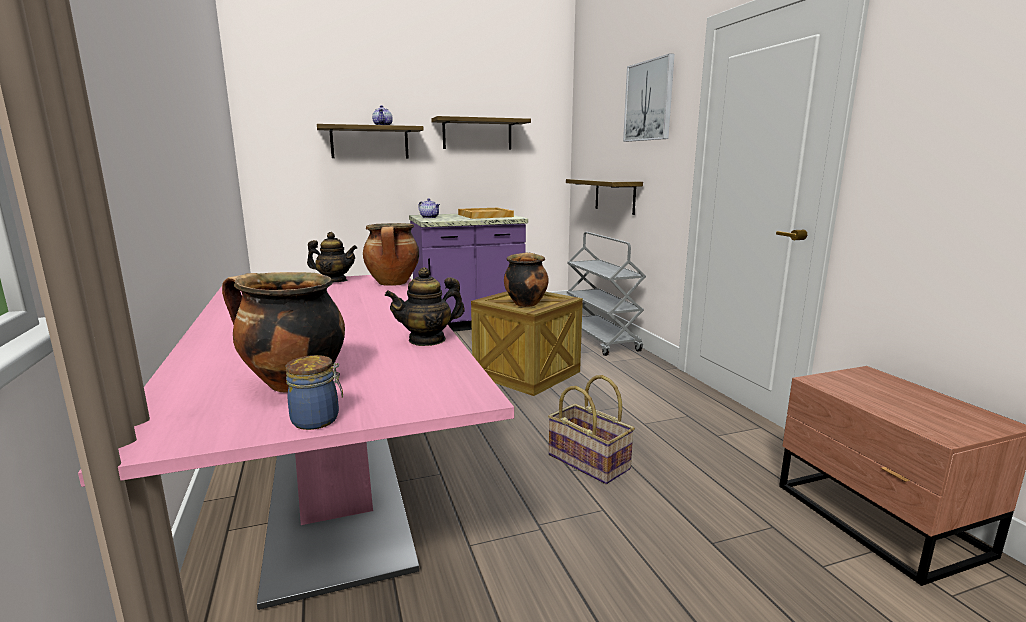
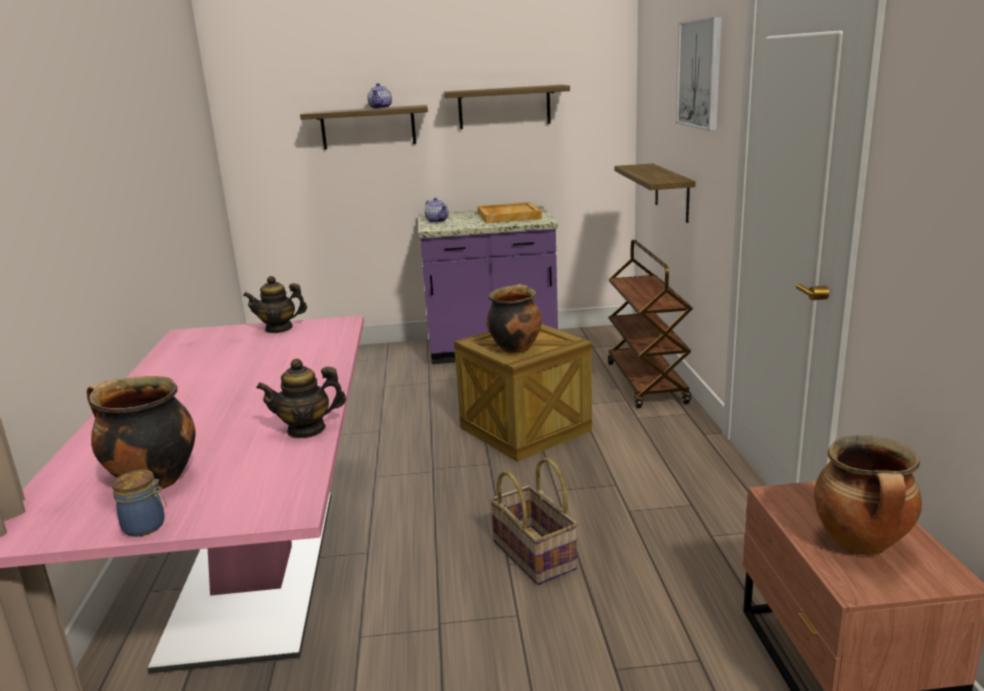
camera: 15 degrees right, 5 degrees up
(334, 281) = (279, 328): teapot -> teapot turned 150 degrees clockwise
(393, 283) = (336, 335): cooking pot -> cooking pot (862, 544)
(601, 340) = (647, 383): grey cart -> brown cart

